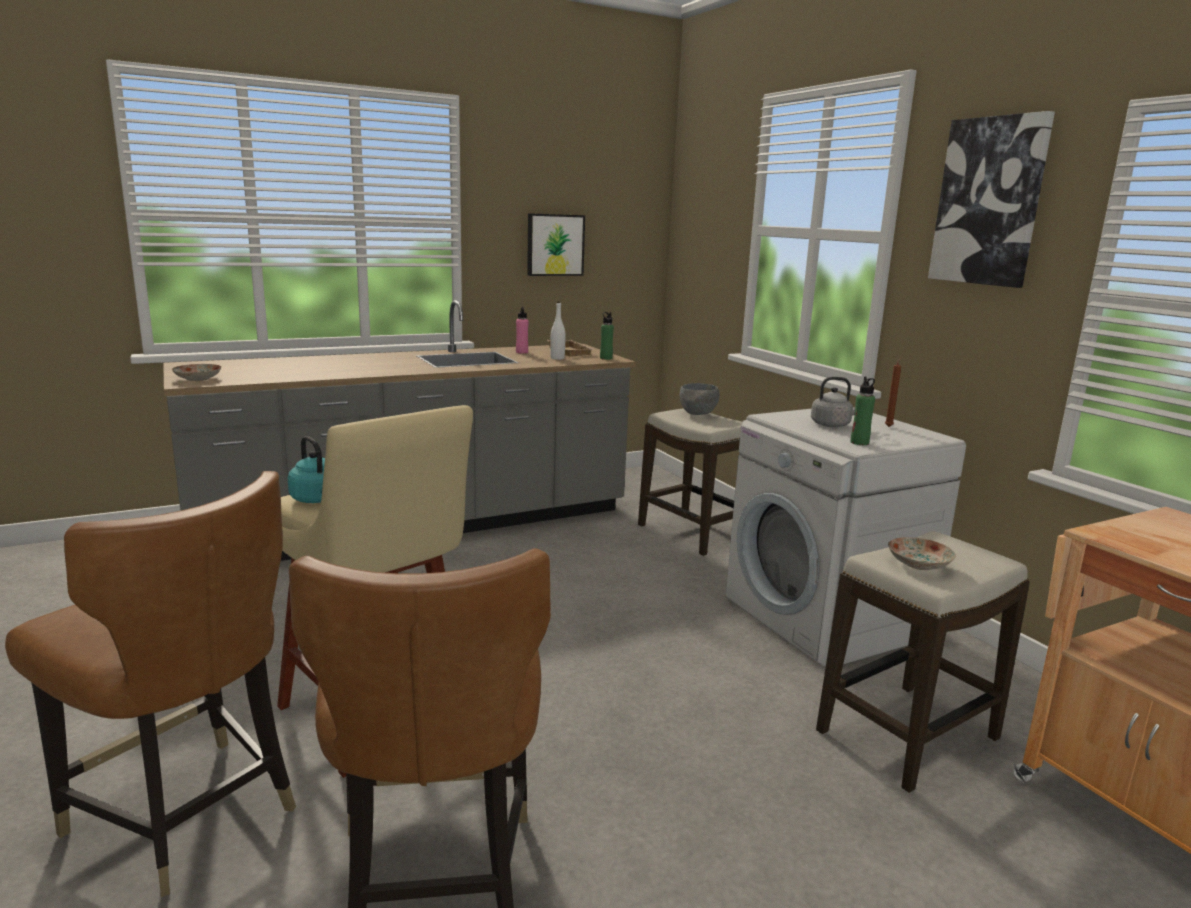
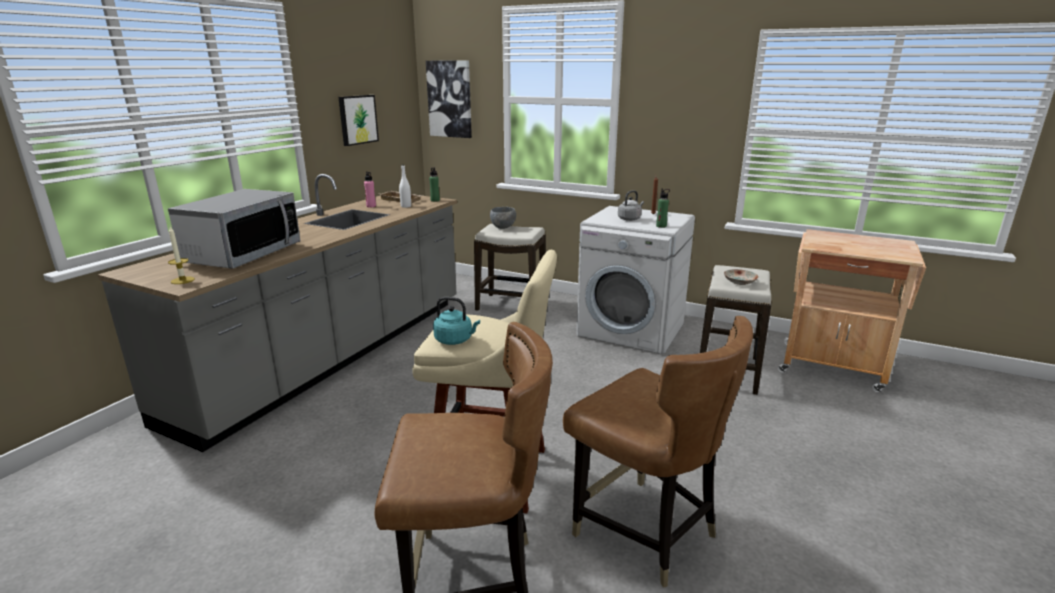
camera: 35 degrees left, 5 degrees up
(198, 379) = (182, 280): plate -> candle
(295, 370) = (244, 254): none -> microwave
(989, 202) = (683, 81): picture -> picture (450, 99)

